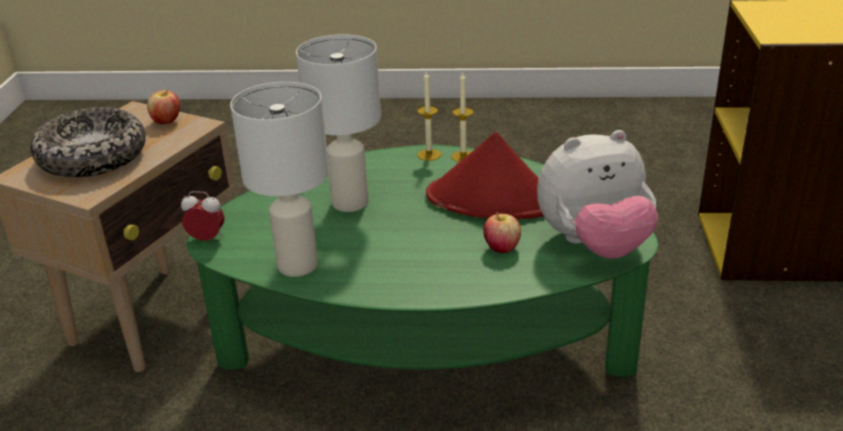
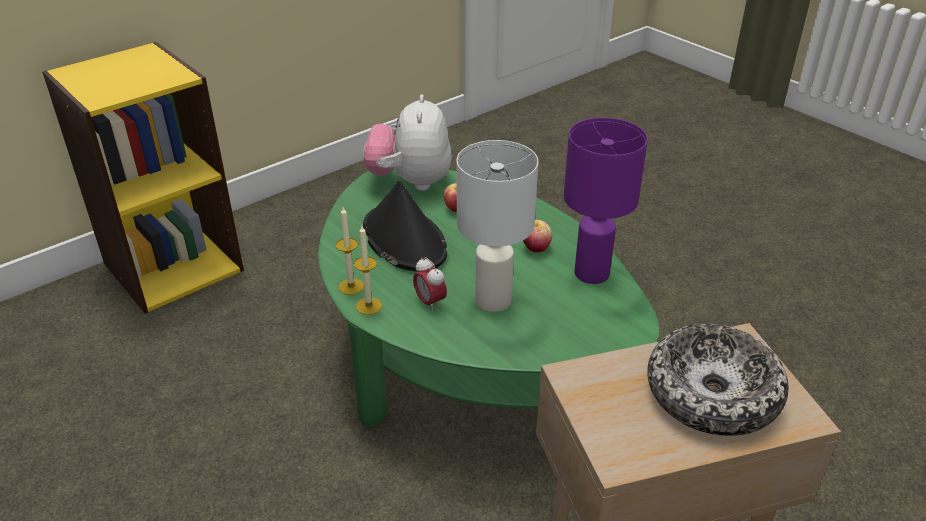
camera: 135 degrees left, 5 degrees up
(166, 121) = (598, 406): apple -> apple (535, 248)
(207, 239) = (635, 336): alarm clock -> alarm clock (430, 302)
(297, 264) = (591, 274): white table lamp -> purple table lamp
(493, 200) = (403, 239): red hat -> black hat
(594, 245) = (410, 182): plush toy -> plush toy turned 120 degrees counterclockwise

